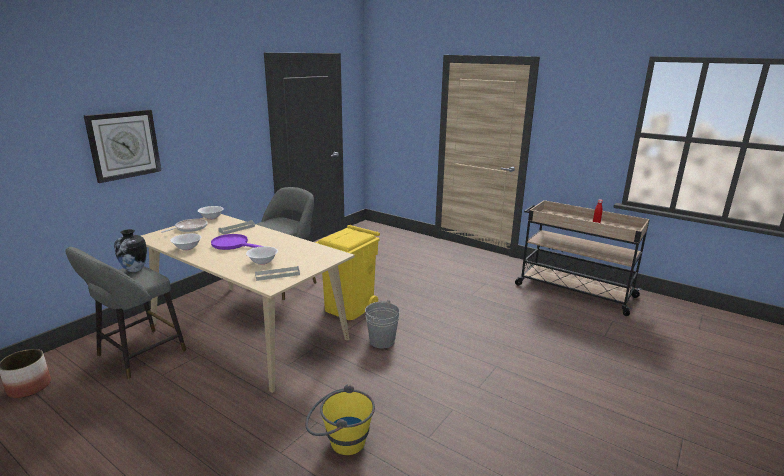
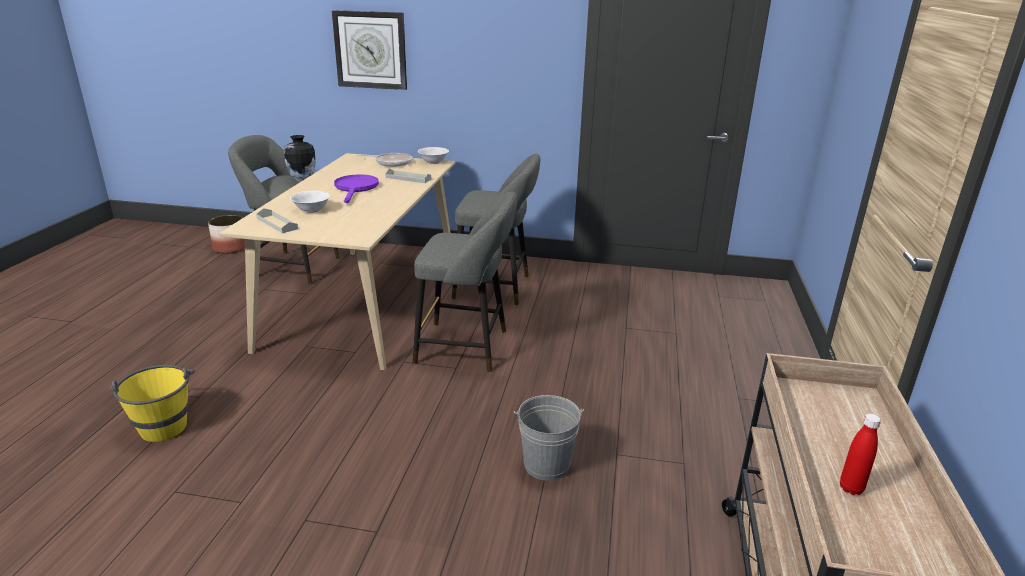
camera: 65 degrees right, 5 degrees up
(187, 248) = (332, 175): white bowl -> none
(349, 308) = (467, 347): yellow trash can -> grey stool
(382, 341) = (394, 397): grey bucket -> grey bucket (546, 464)

